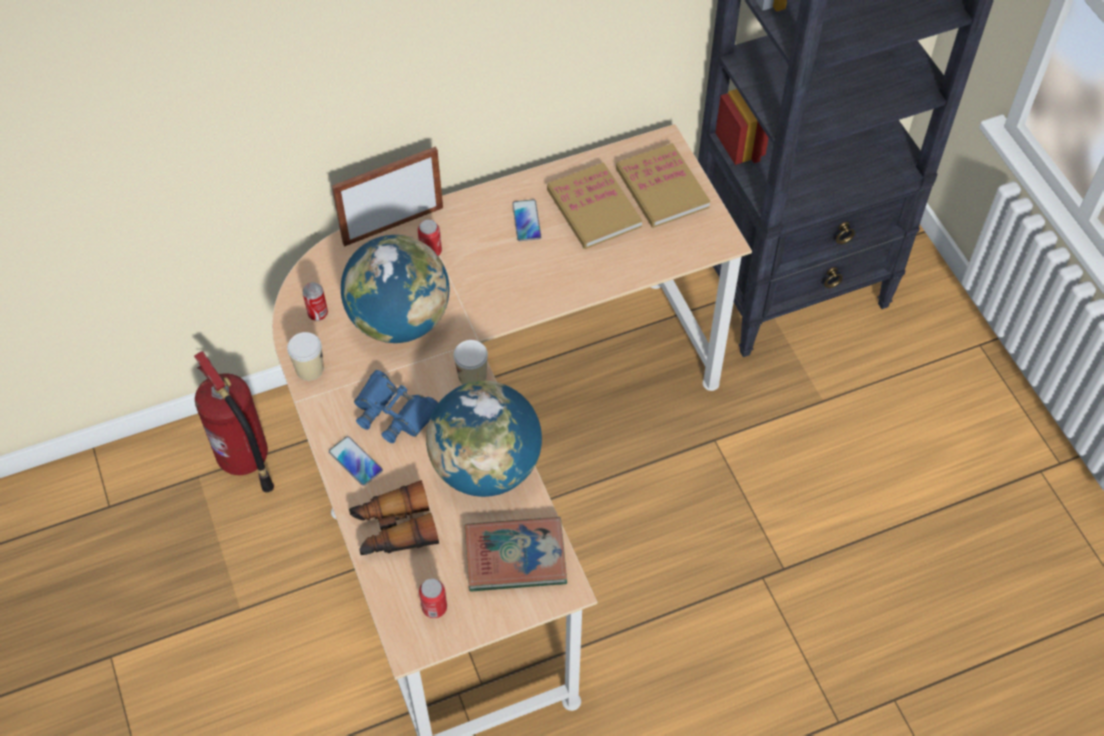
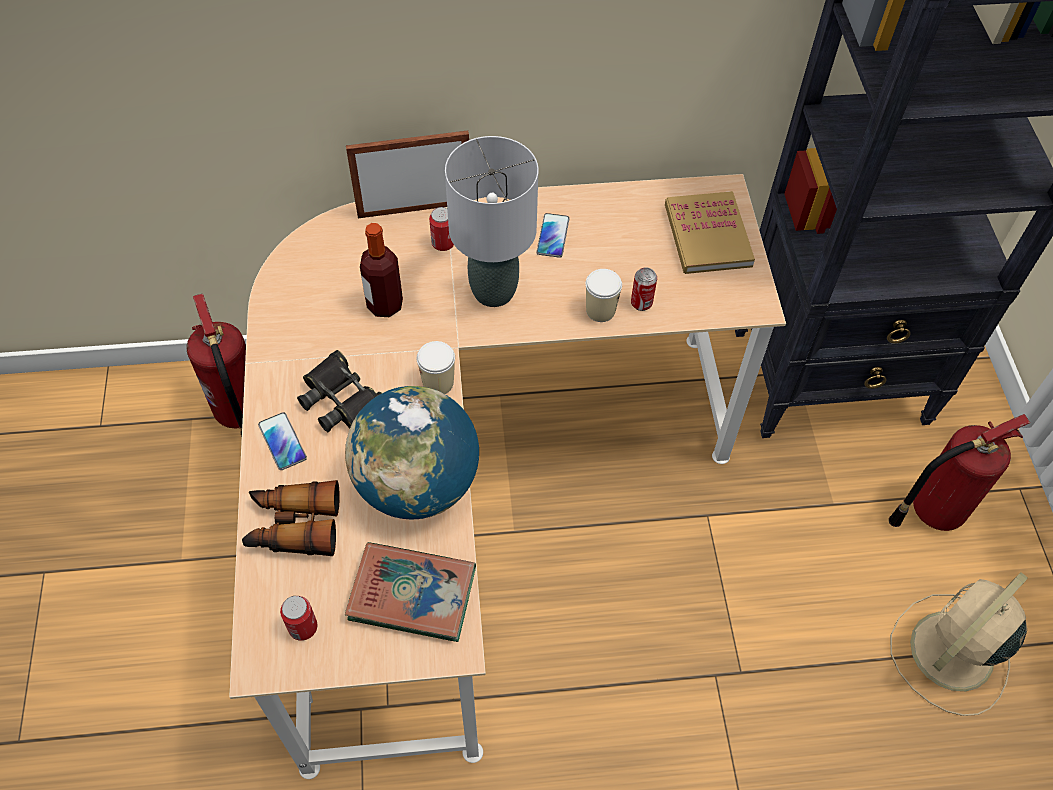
camera: 15 degrees right, 0 degrees up
(310, 369) = (274, 333): cup -> cup (600, 310)
(318, 313) = (305, 278): can -> can (641, 303)
(394, 412) = (342, 399): blue binoculars -> black binoculars
(399, 320) = (385, 305): globe -> bottle
(491, 284) = (493, 292): none -> grey table lamp
(593, 208) = (628, 239): book -> none
(910, 384) = (933, 510): none -> fire extinguisher
(955, 504) = (949, 653): none -> beige fan

